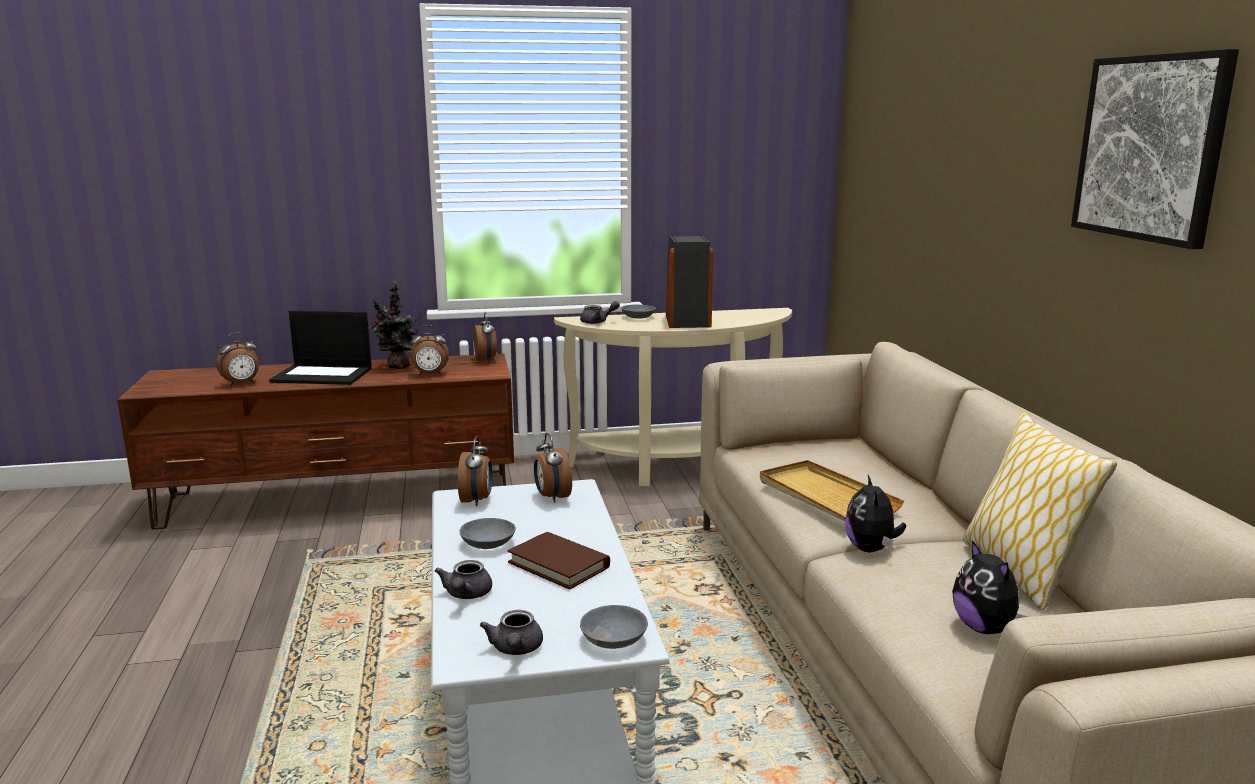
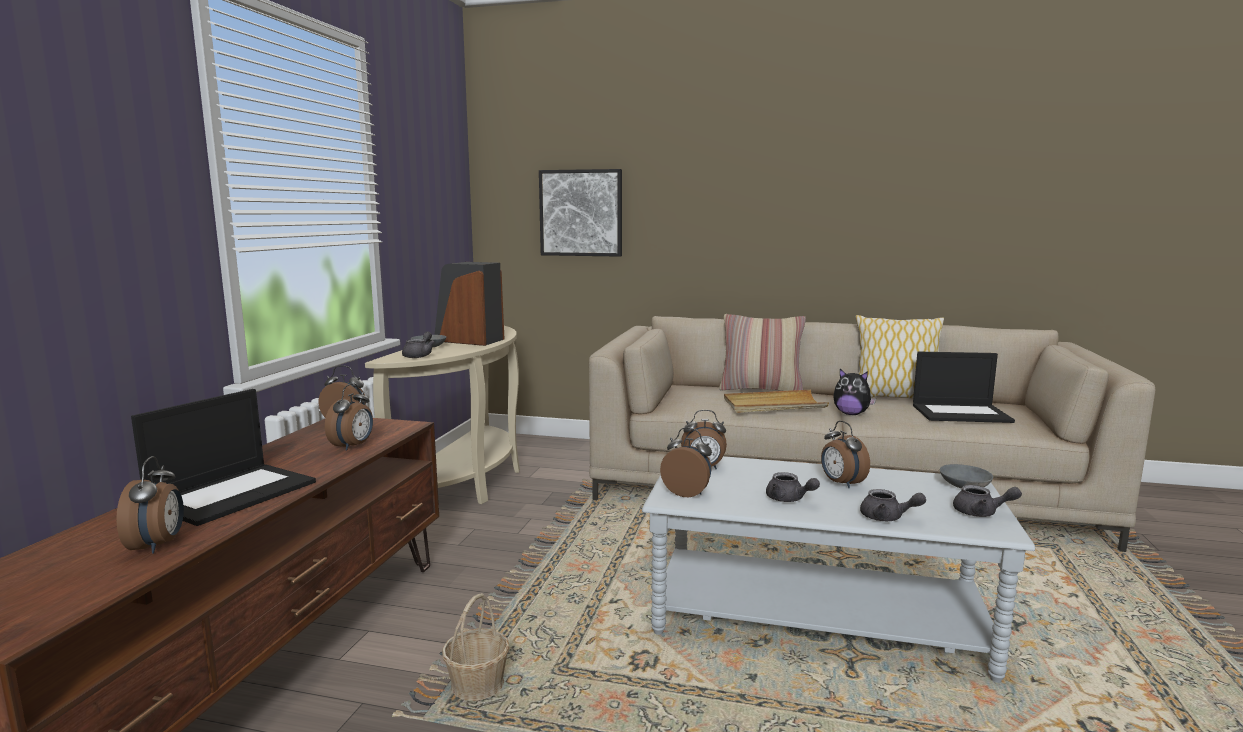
camera: 65 degrees left, 5 degrees down
(351, 566) = (478, 685): none -> basket
(398, 367) = (287, 456): potted plant -> none
(488, 544) = (789, 499): grey bowl -> grey teapot
(559, 565) = (841, 483): brown book -> alarm clock
(908, 482) = (761, 390): none -> pillow
(985, 628) = (961, 413): plush toy -> laptop
(1151, 148) = (842, 170): picture -> picture (581, 213)

